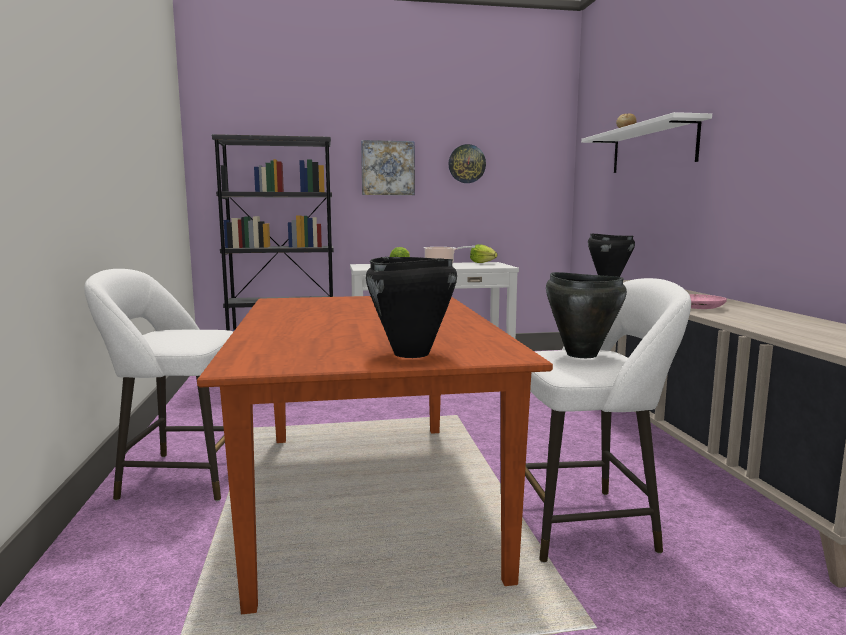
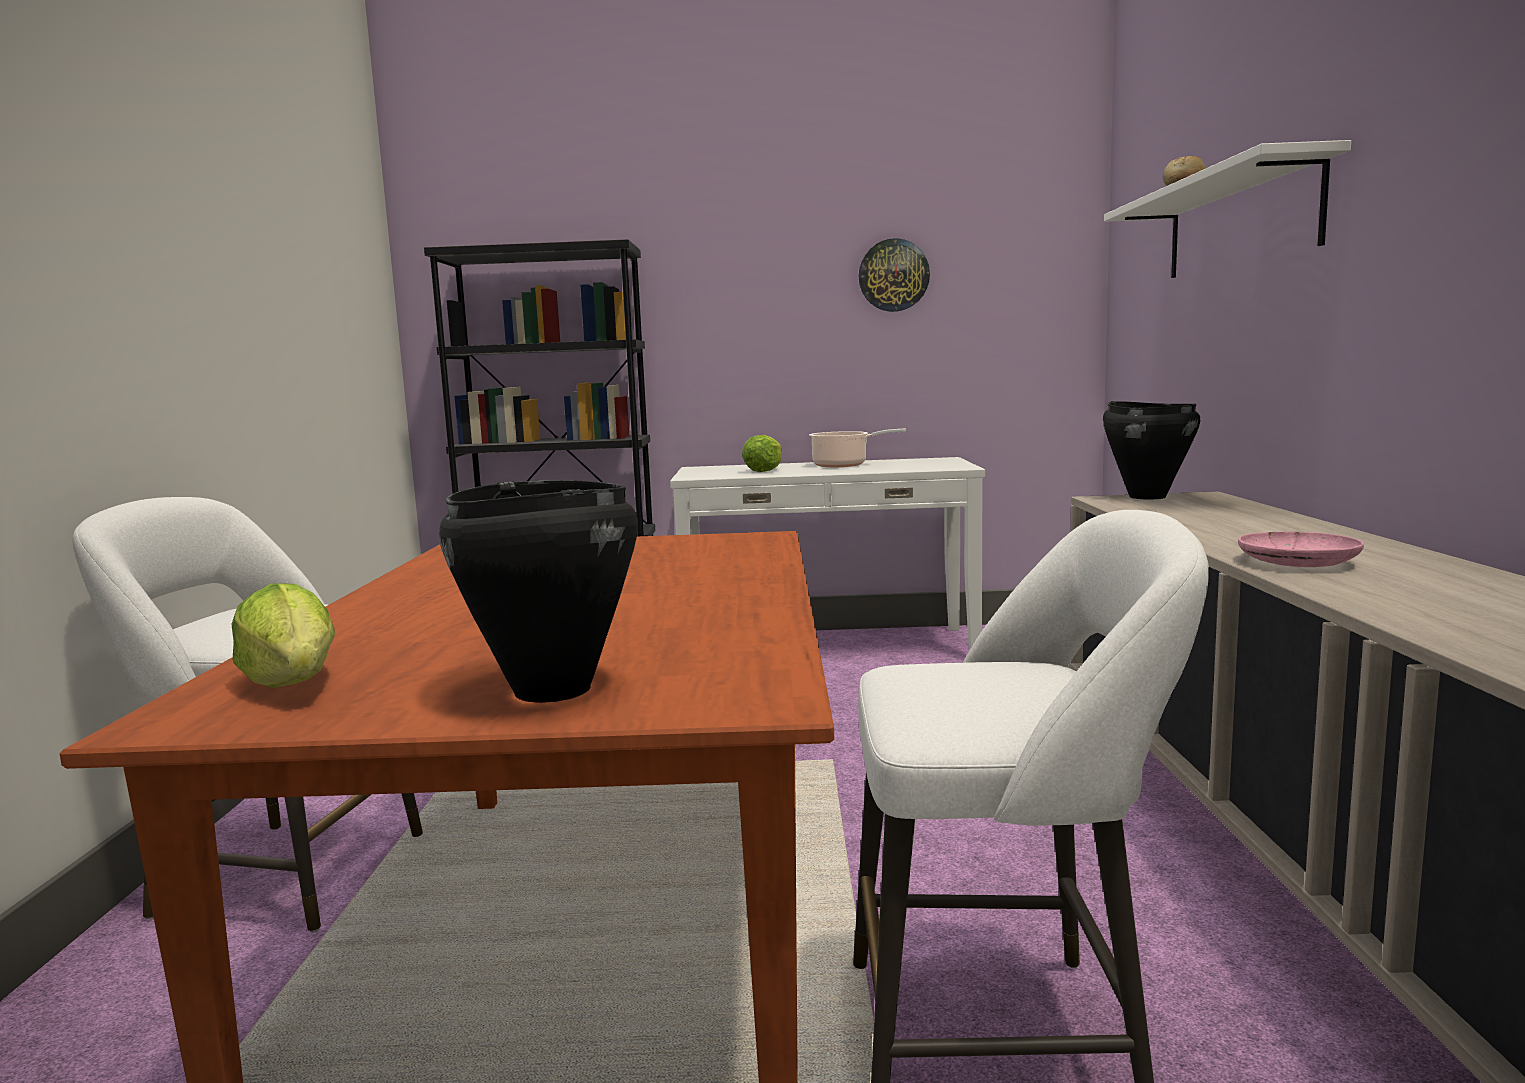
camera: 10 degrees right, 0 degrees up
(388, 168) = (746, 291): picture -> none
(482, 263) = (924, 460): lettuce -> lettuce (293, 684)
(581, 354) = (982, 679): black cooking pot -> none

